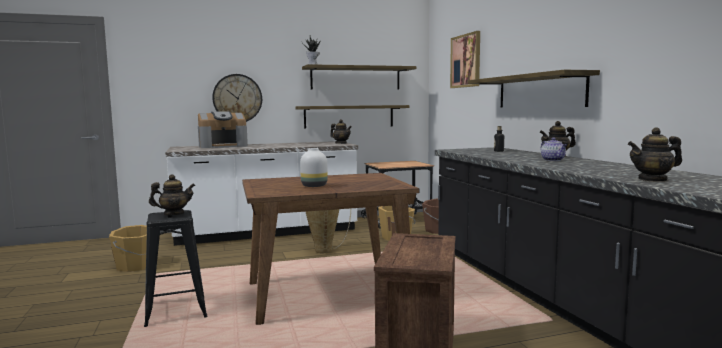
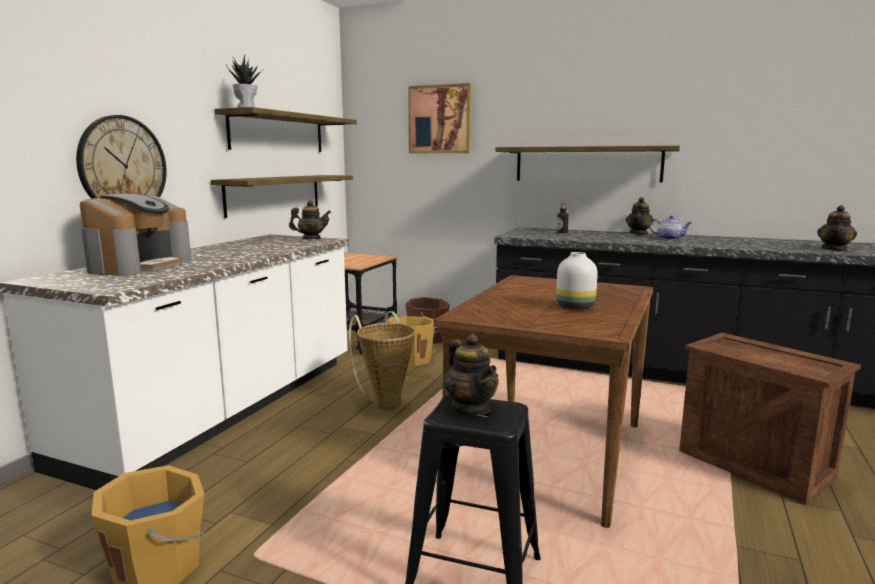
camera: 50 degrees left, 5 degrees up
(174, 214) = (471, 408): teapot -> teapot turned 135 degrees clockwise

